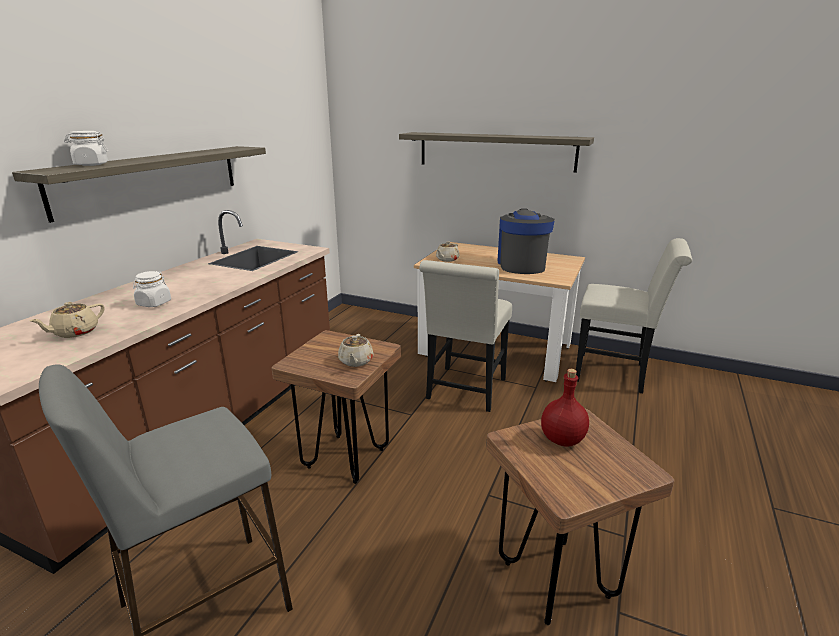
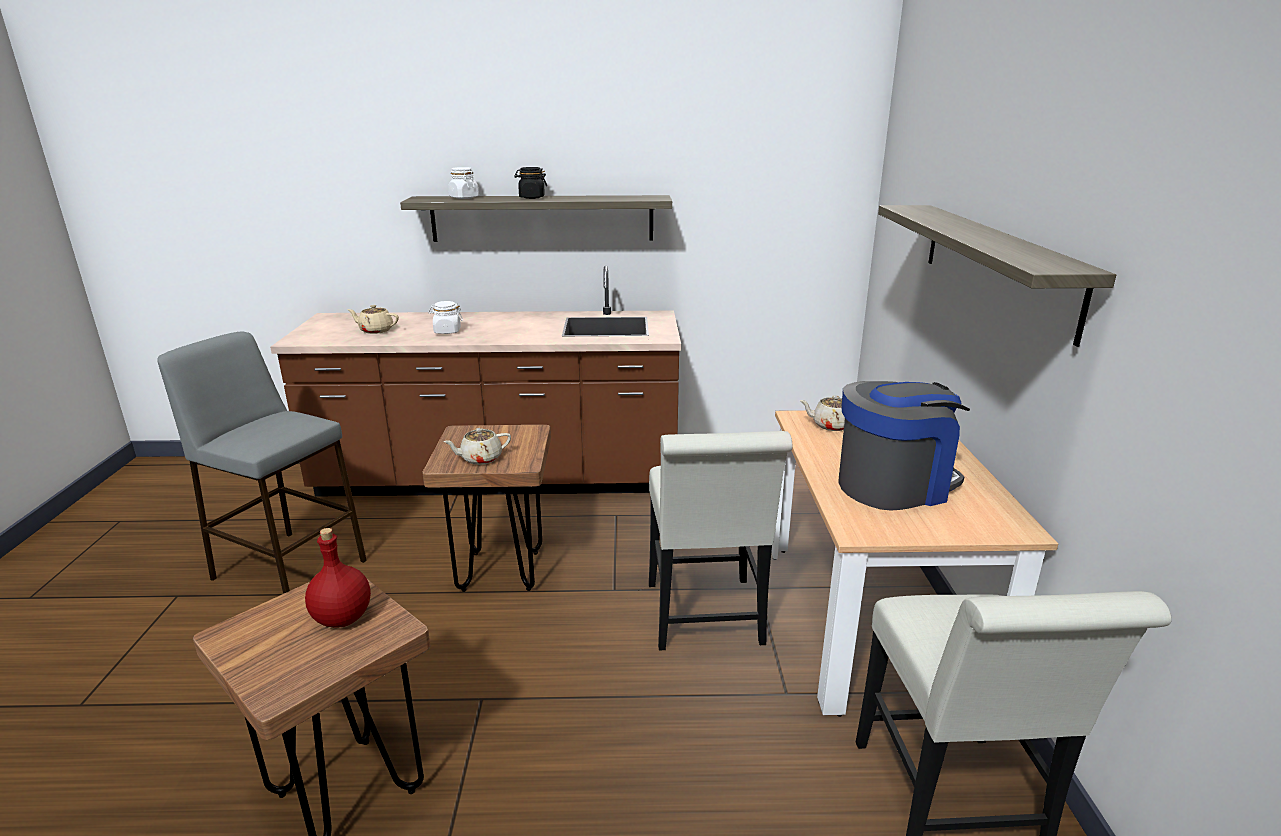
camera: 65 degrees right, 0 degrees up
(154, 157) = (531, 197): none -> black jar
(464, 392) = (706, 620): white chair -> white chair turned 90 degrees counterclockwise

